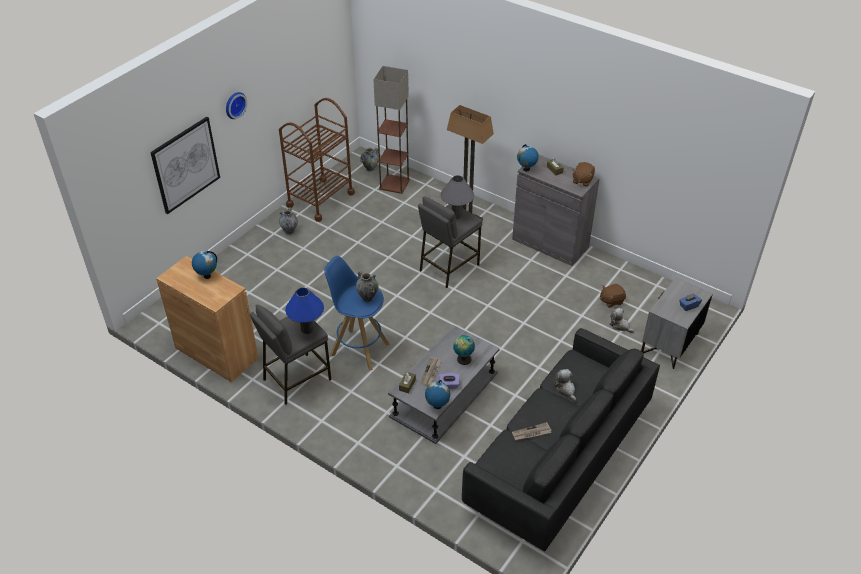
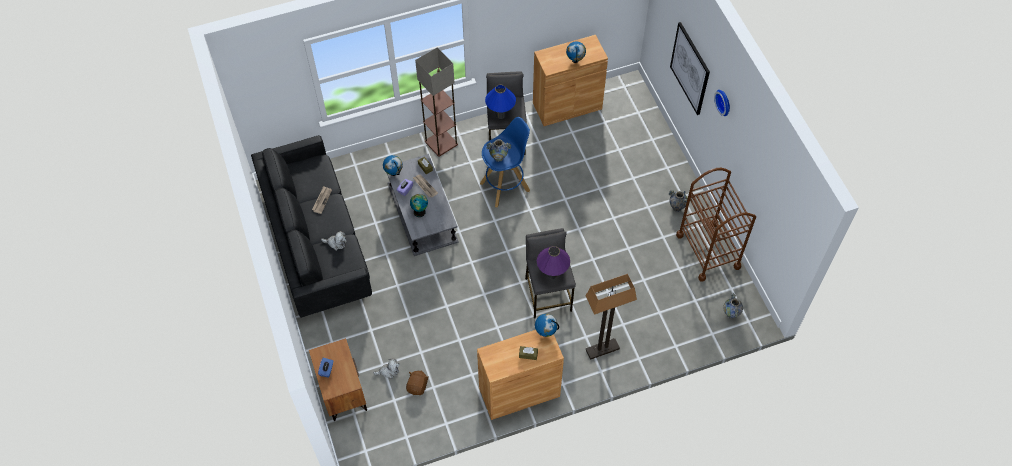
camera: 125 degrees right, 15 degrees up
(394, 184) = (692, 319): floor lamp -> floor lamp (441, 142)
(456, 215) = (552, 274): grey table lamp -> purple table lamp
(550, 243) = (519, 392): grey cabinet -> brown cabinet
(582, 180) = (496, 365): brown plush toy -> none
(670, 344) = (342, 391): grey nightstand -> brown nightstand

